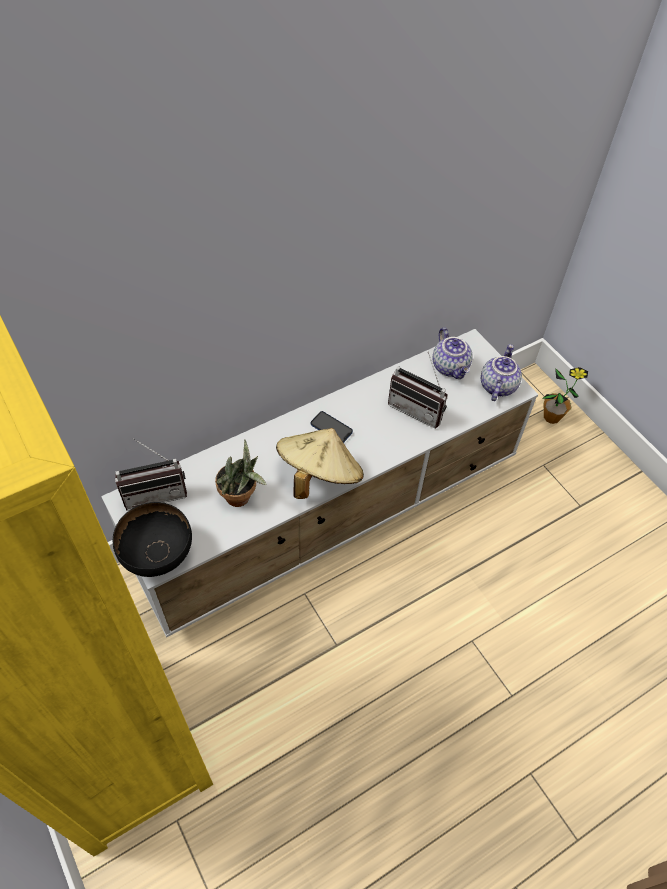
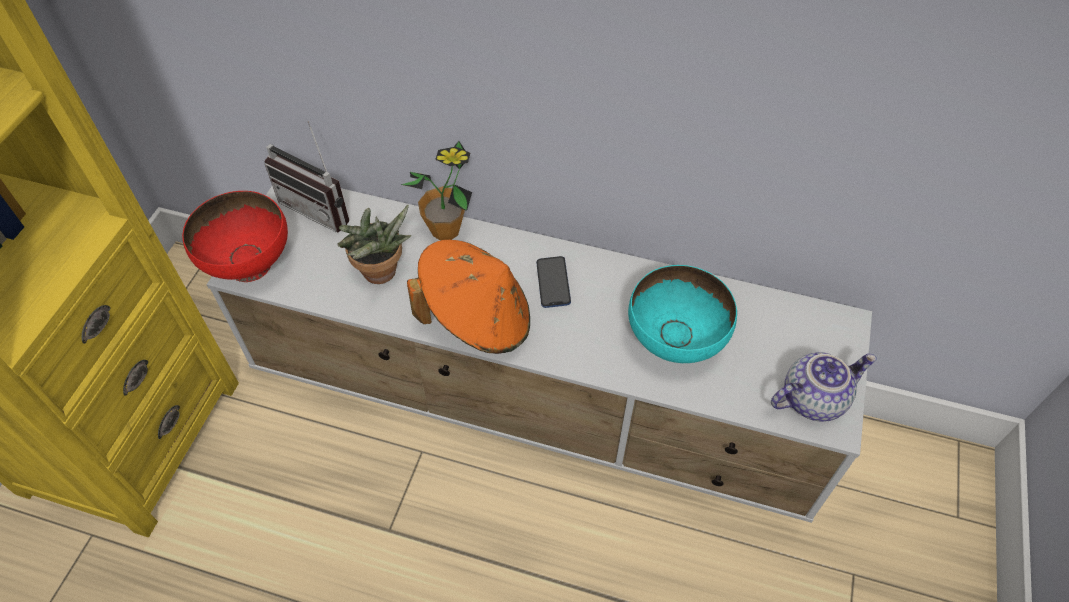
camera: 50 degrees right, 0 degrees up
(158, 556) = (250, 264): black bowl -> red bowl
(319, 476) = (477, 319): beige hat -> orange hat
(418, 409) = (675, 342): radio -> turquoise bowl
(451, 367) = (778, 330): teapot -> none
(552, 417) = (937, 530): potted plant -> potted plant (446, 230)

